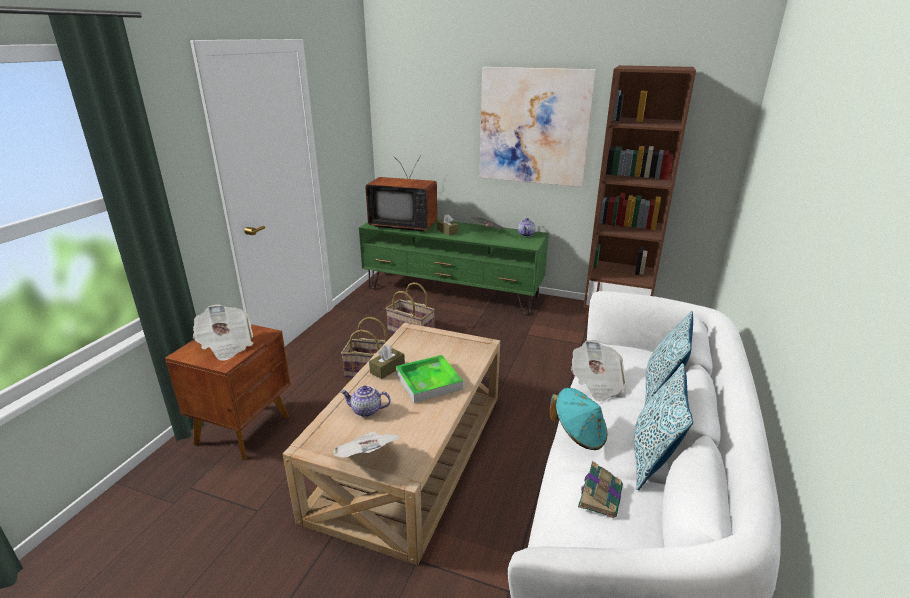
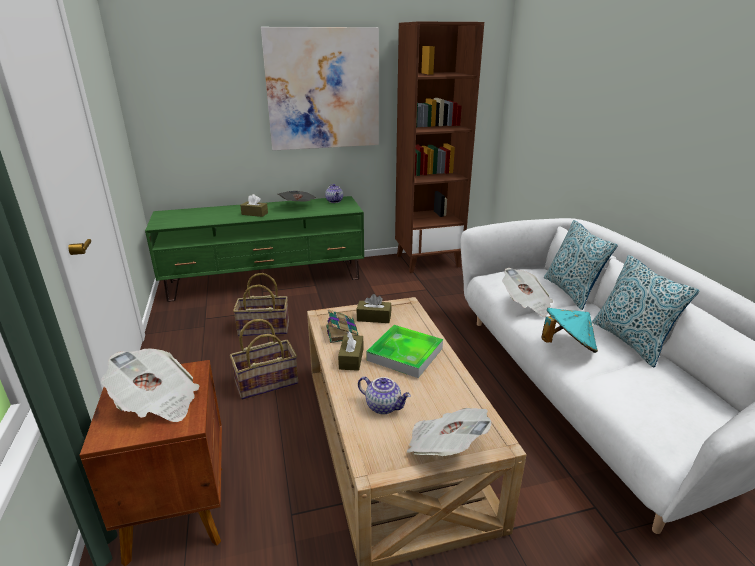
camera: 35 degrees left, 0 degrees up
(366, 411) = (384, 406): teapot -> teapot turned 120 degrees counterclockwise
(404, 224) = (198, 217): television -> none
(444, 345) = (374, 318): none -> brown tissue box
(600, 496) = (641, 383): book -> book (341, 332)

